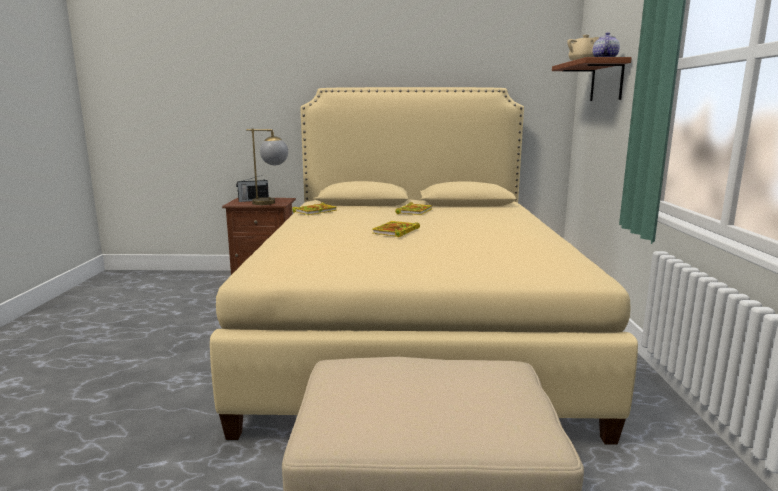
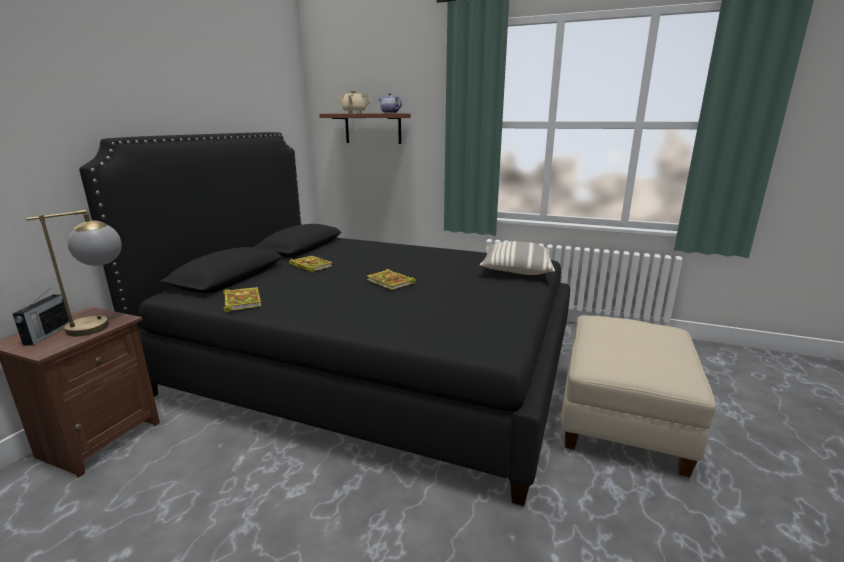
camera: 70 degrees left, 5 degrees up
(412, 329) = (371, 367): beige bed -> black bed
(512, 268) = (516, 270): none -> pillow

